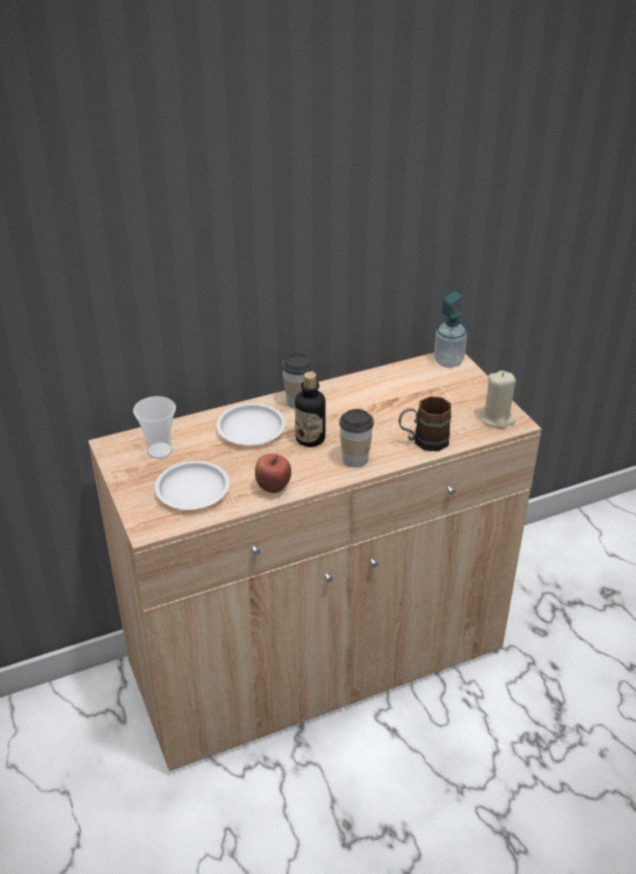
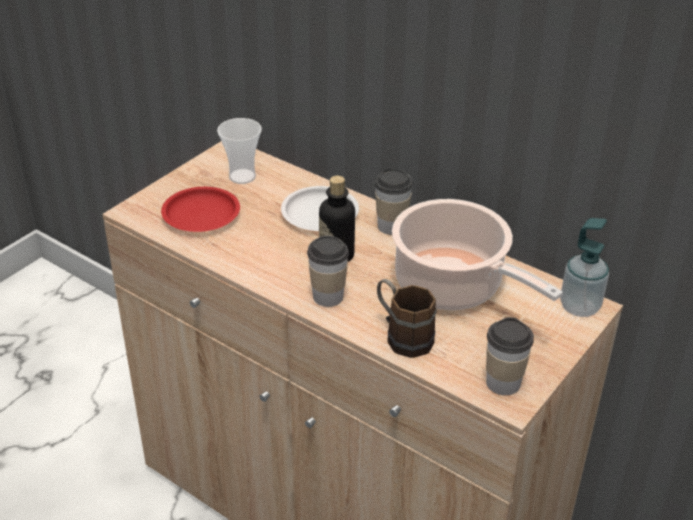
camera: 60 degrees right, 0 degrees up
(192, 490) = (201, 214): white plate -> red plate
(273, 488) = (239, 259): apple -> none
(389, 401) = (453, 287): none -> cooking pot
(497, 419) = (503, 383): beige candle -> cup

